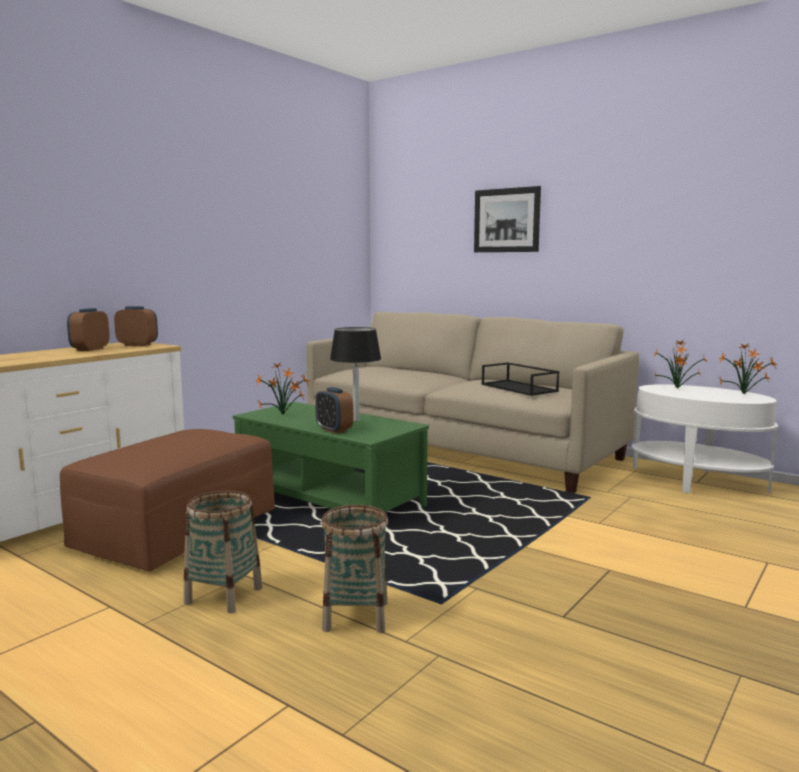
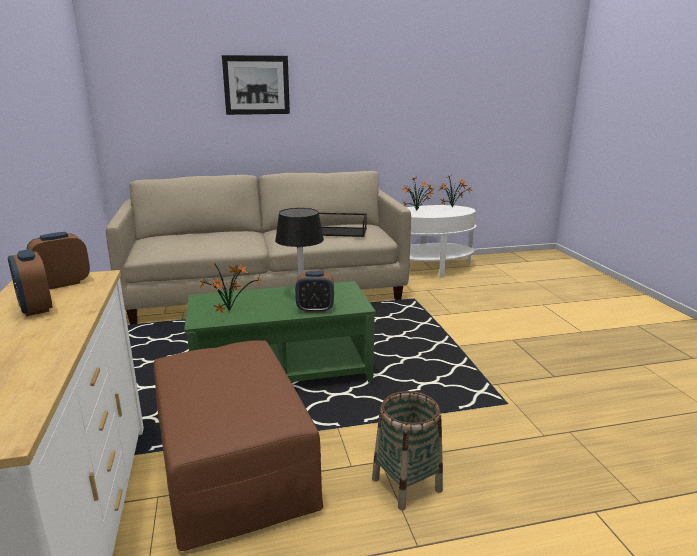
camera: 50 degrees left, 10 degrees up
(356, 616) = (496, 439): basket -> none

